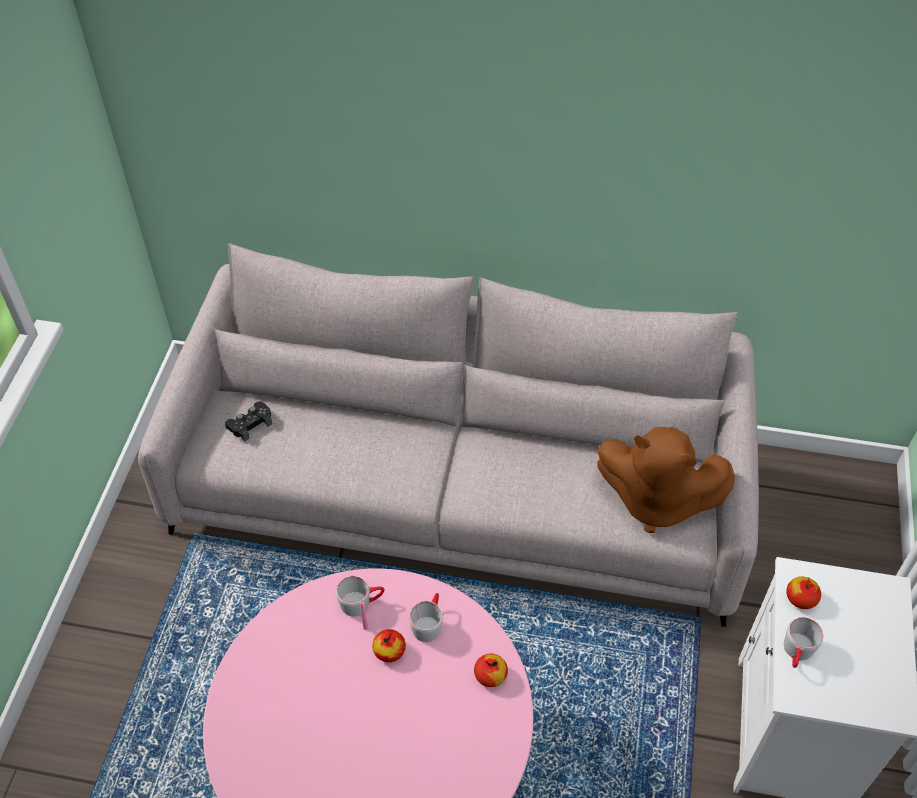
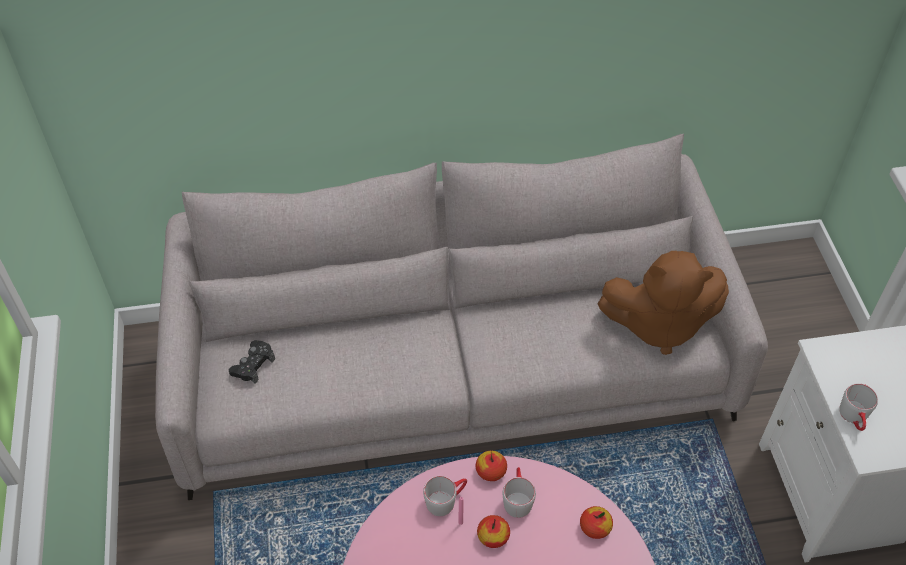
camera: 20 degrees left, 0 degrees up
(800, 598) = (835, 370): apple -> apple (491, 471)

